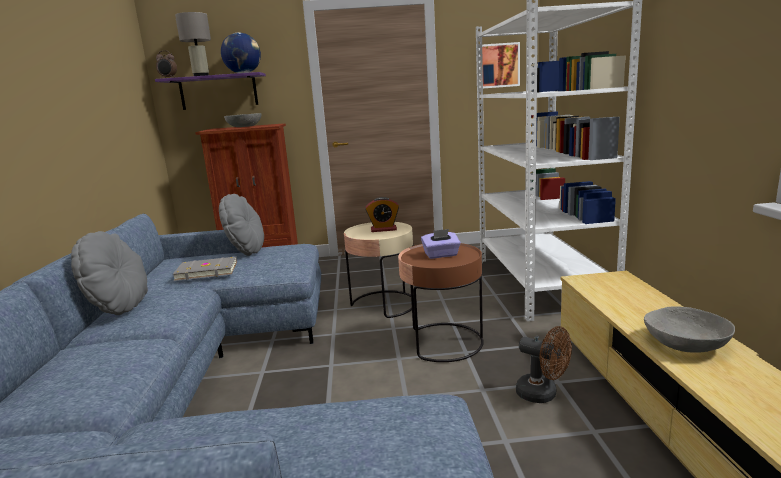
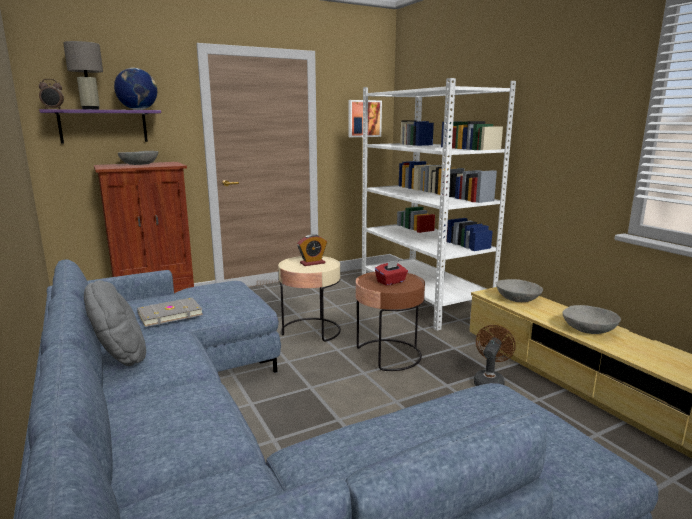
camera: 25 degrees left, 0 degrees up
(246, 252) = (185, 293): grey pillow -> none
(441, 255) = (391, 282): purple tissue box -> red tissue box
(543, 394) = (489, 381): brown fan -> brown fan turned 75 degrees counterclockwise
(617, 290) = (517, 299): none -> grey bowl

